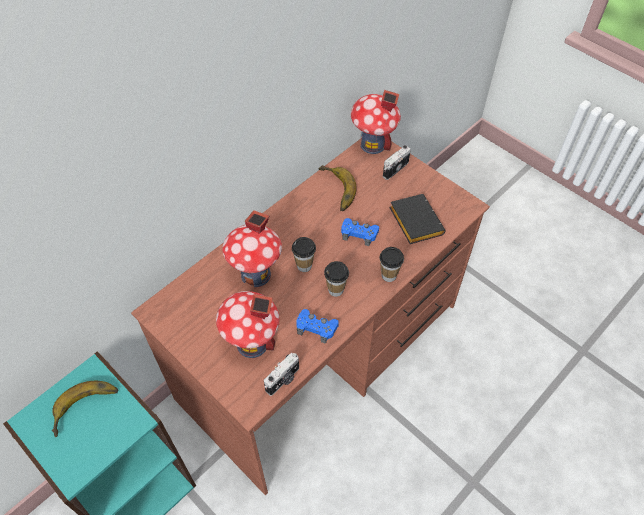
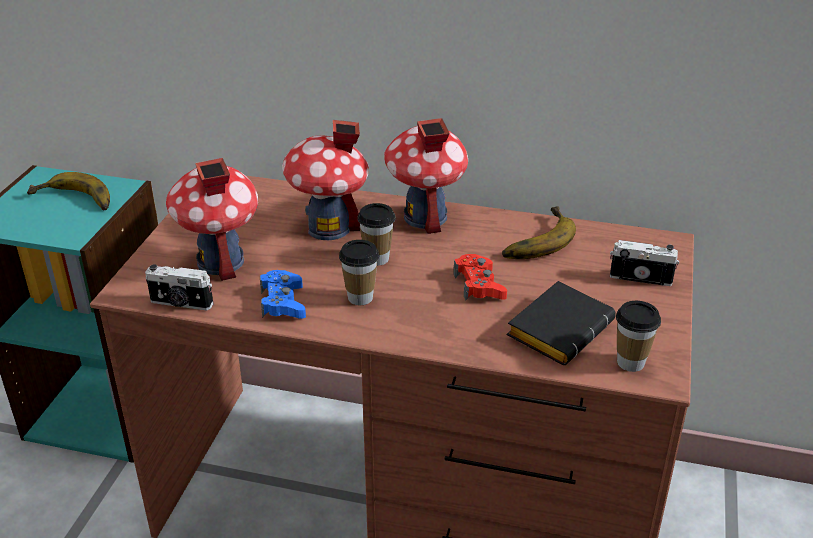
camera: 60 degrees right, 20 degrees down
(359, 234) = (479, 285): blue game controller -> red game controller
(373, 144) = (661, 243): toy house -> toy house (425, 217)
(389, 275) = (430, 337): cup -> cup (630, 362)

